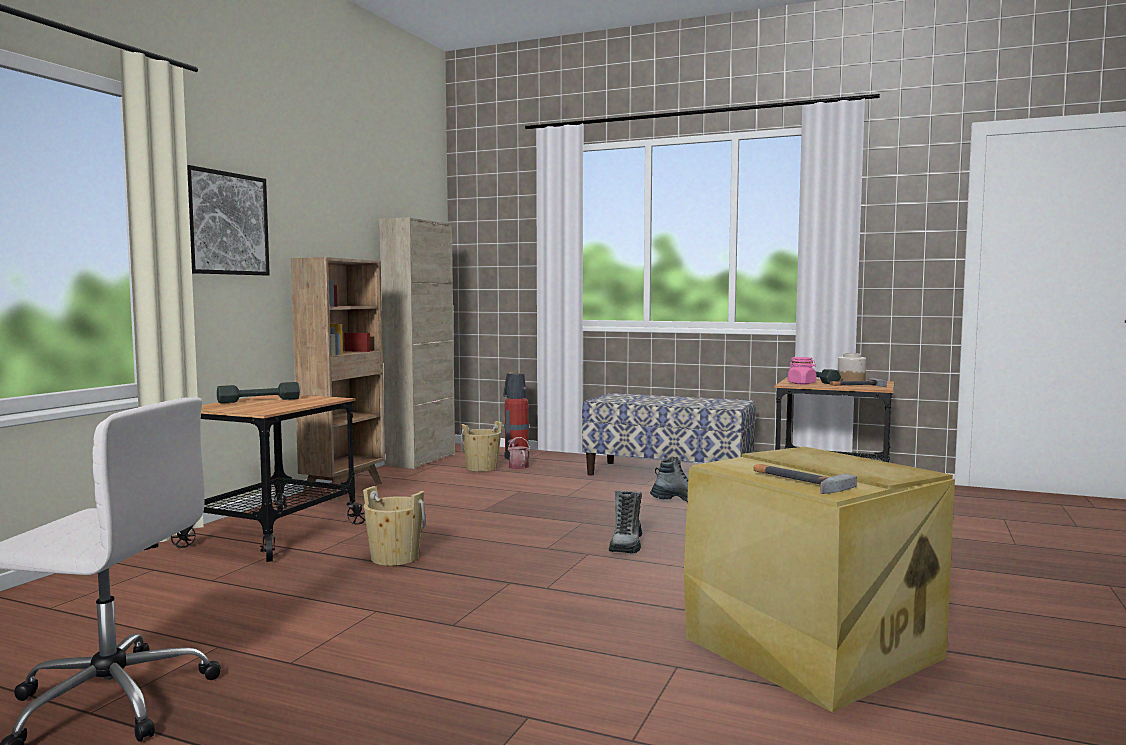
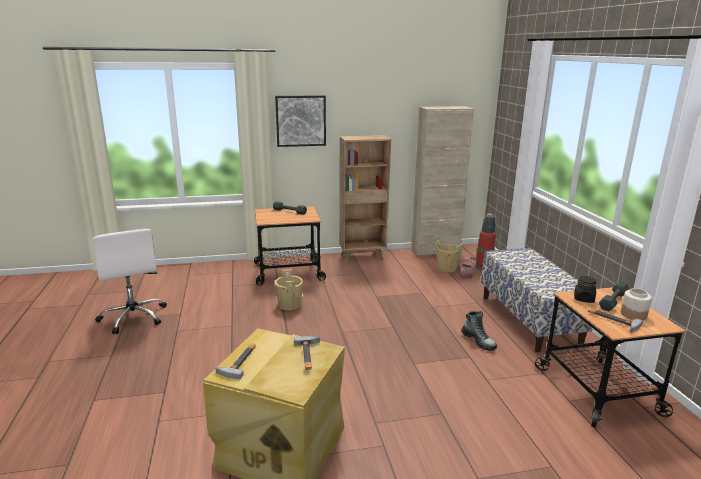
camera: 55 degrees right, 15 degrees up
(626, 545) = (372, 350): boot -> none
(802, 383) = (584, 299): pink jar -> black jar
(818, 455) = (308, 355): none -> hammer

